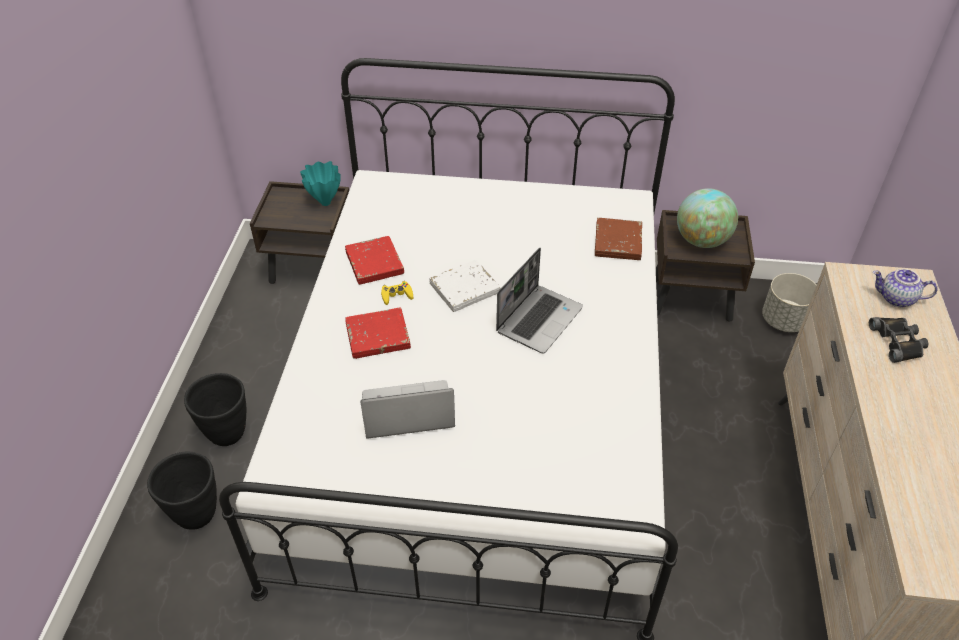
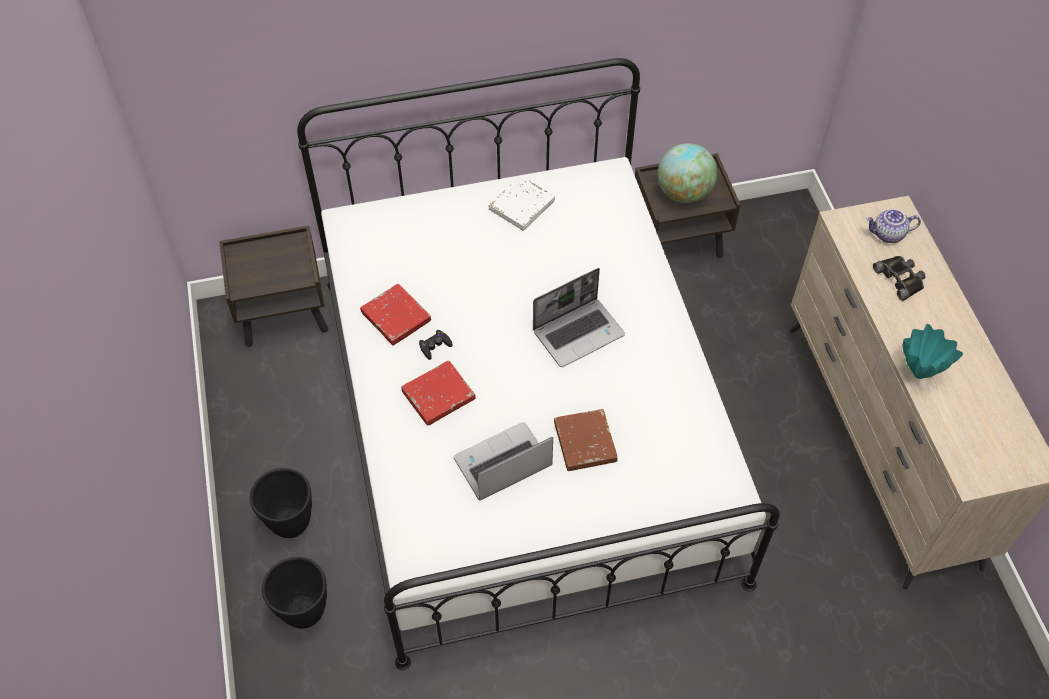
camera: 20 degrees left, 10 degrees up
(325, 202) = (292, 250): turquoise vase -> turquoise vase (918, 373)
(396, 295) = (435, 346): yellow game controller -> black game controller
(465, 289) = (496, 320): white book -> white book (522, 206)
(539, 319) = (579, 332): laptop -> laptop turned 45 degrees clockwise
(617, 242) = (617, 227): brown book -> brown book (585, 442)
(784, 320) = (769, 242): grey planter -> none

